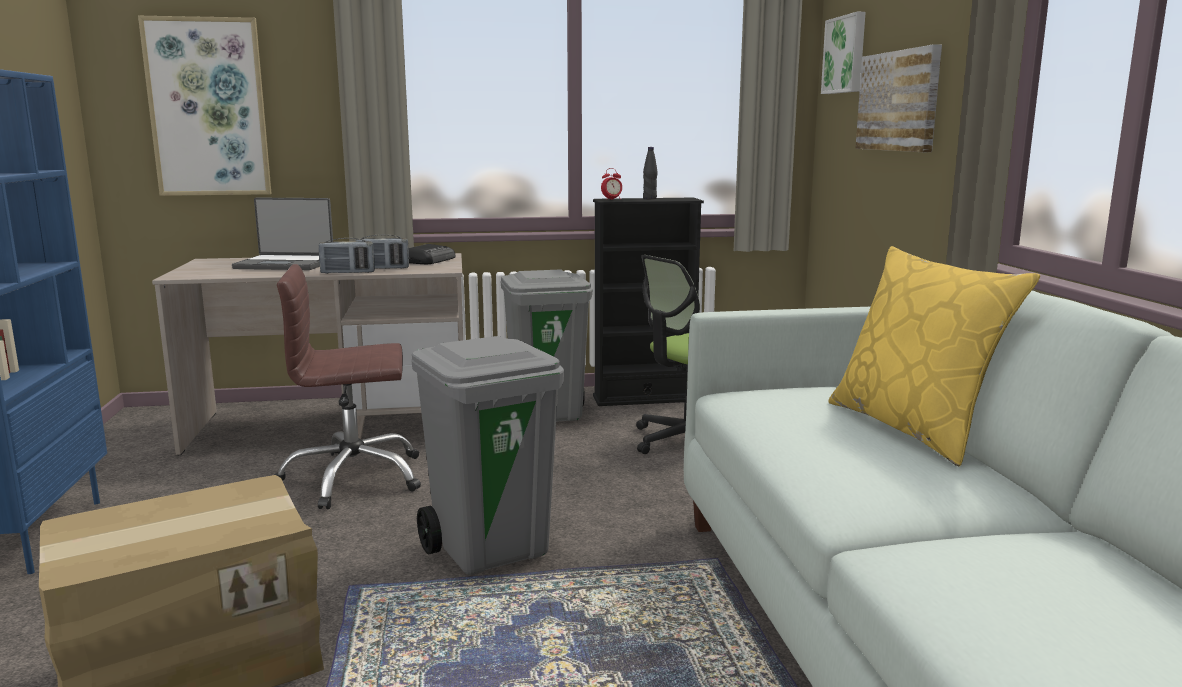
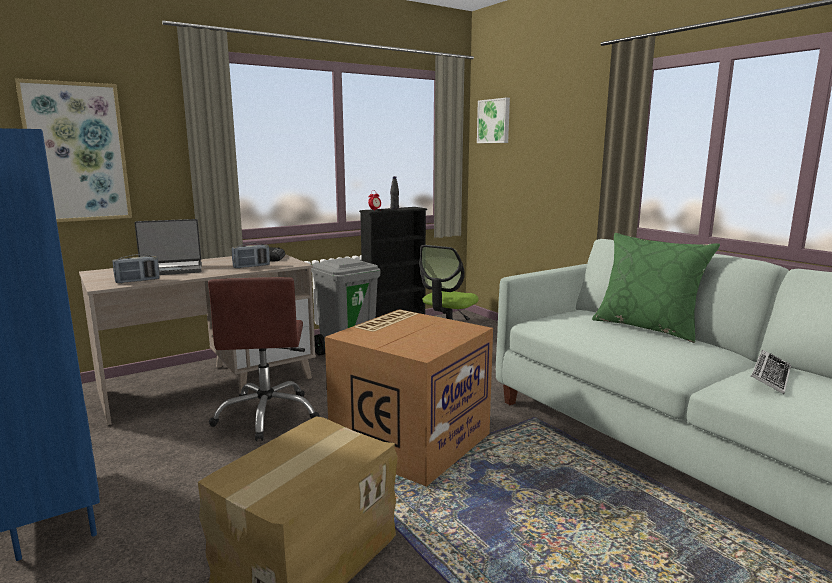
camera: 25 degrees left, 0 degrees up
(348, 273) = (234, 272): radio -> radio (137, 281)
(353, 478) = (267, 415): brown office chair -> brown office chair turned 60 degrees counterclockwise
(492, 549) = (410, 440): grey trash can -> cardboard box
(899, 101) = (542, 149): picture -> none
(913, 428) = (647, 327): yellow pillow -> green pillow
(1007, 549) = (770, 376): none -> keyboard

